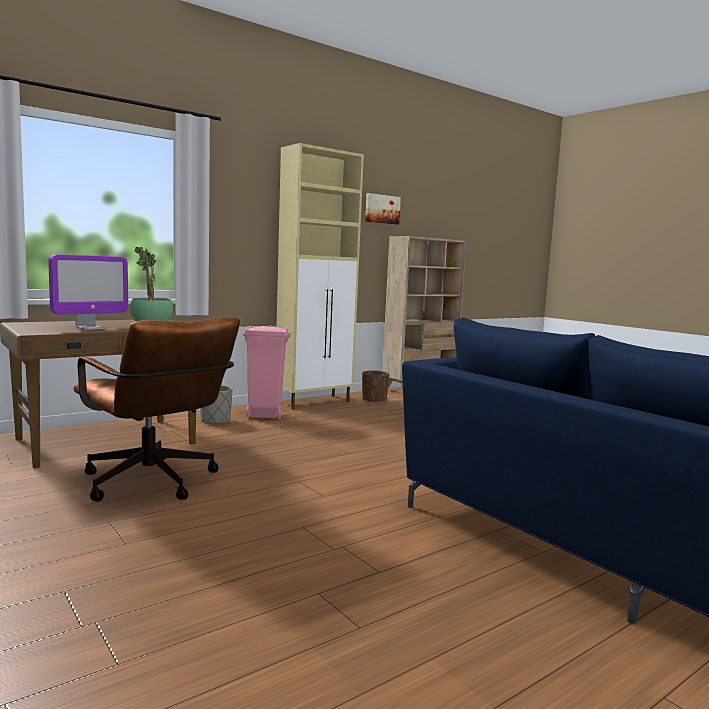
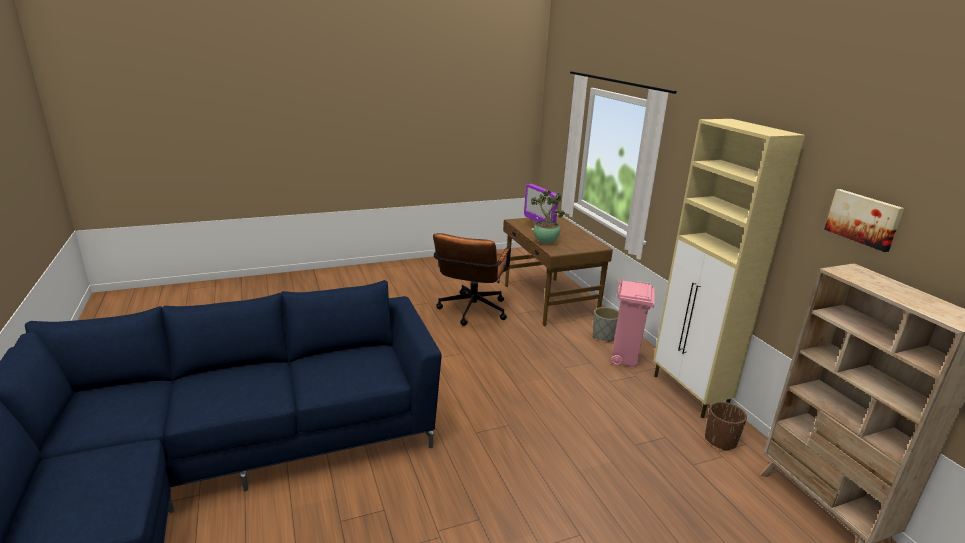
camera: 105 degrees right, 15 degrees up
(155, 484) = (471, 312): brown office chair -> brown office chair turned 45 degrees counterclockwise

